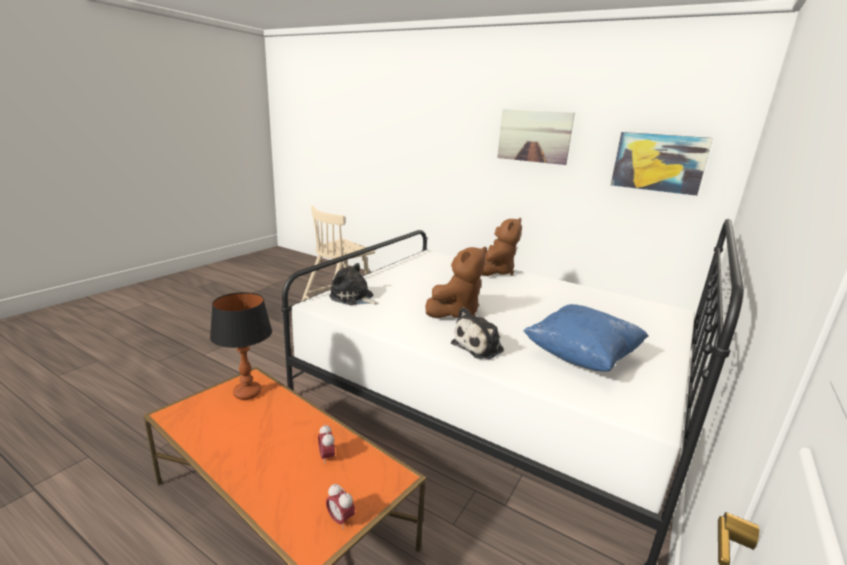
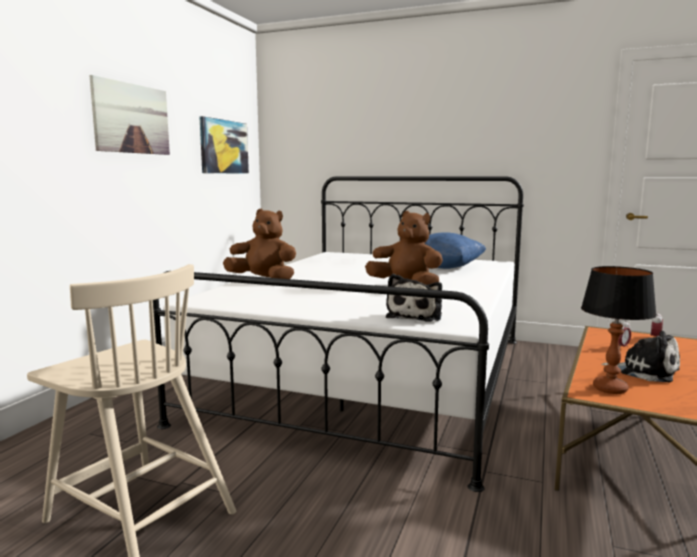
camera: 100 degrees left, 10 degrees down
(480, 346) = (465, 281): plush toy -> plush toy (645, 371)

